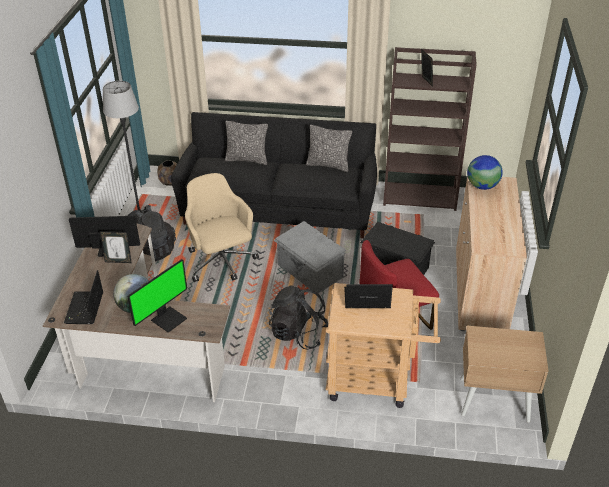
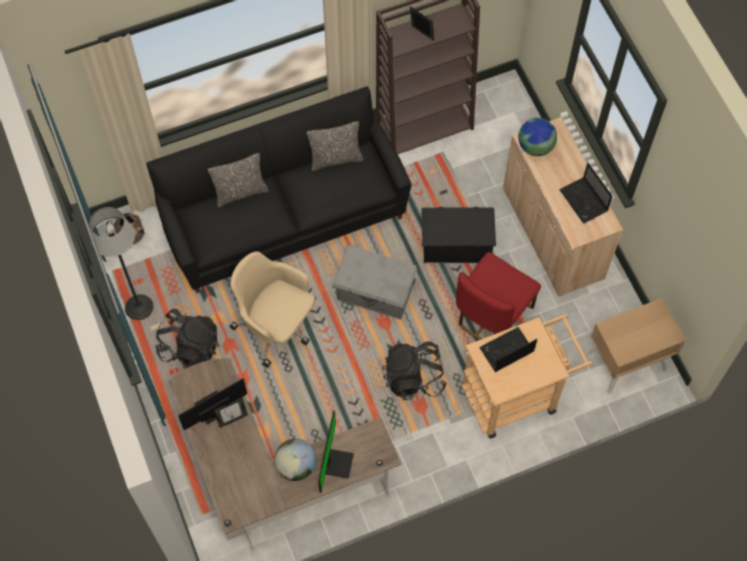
camera: 30 degrees left, 25 degrees up
(85, 309) = (249, 494): laptop -> laptop (584, 201)

